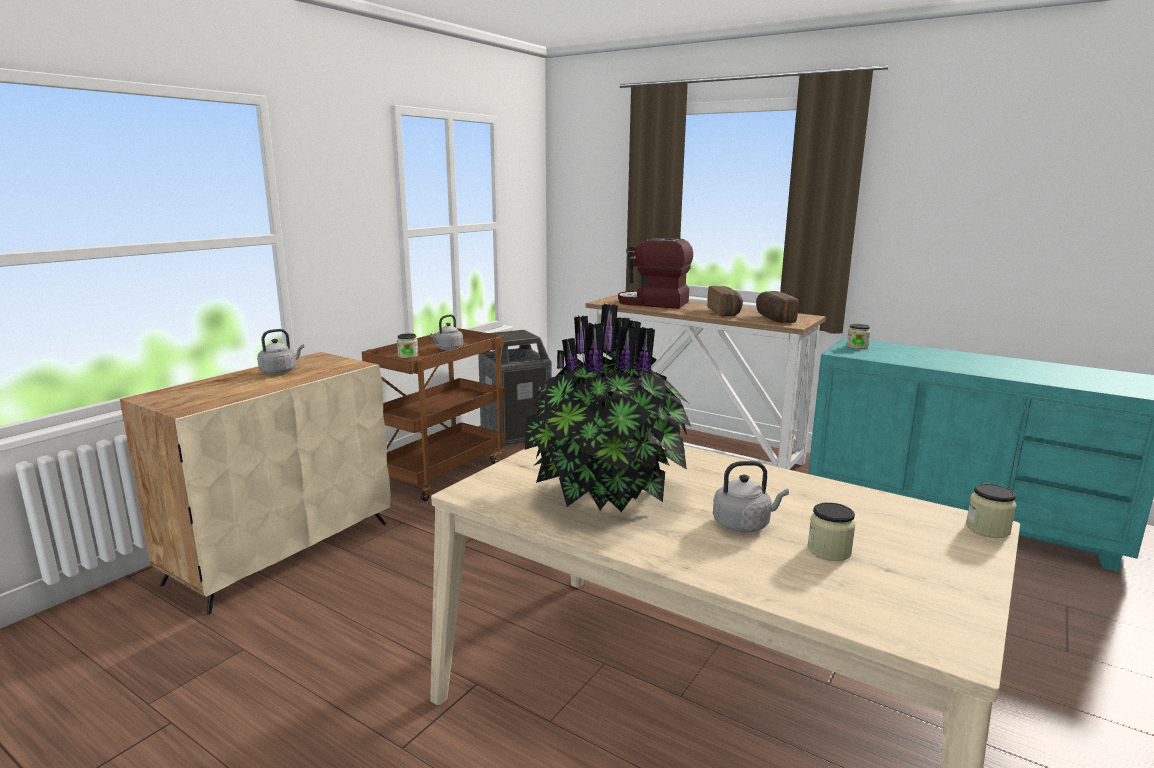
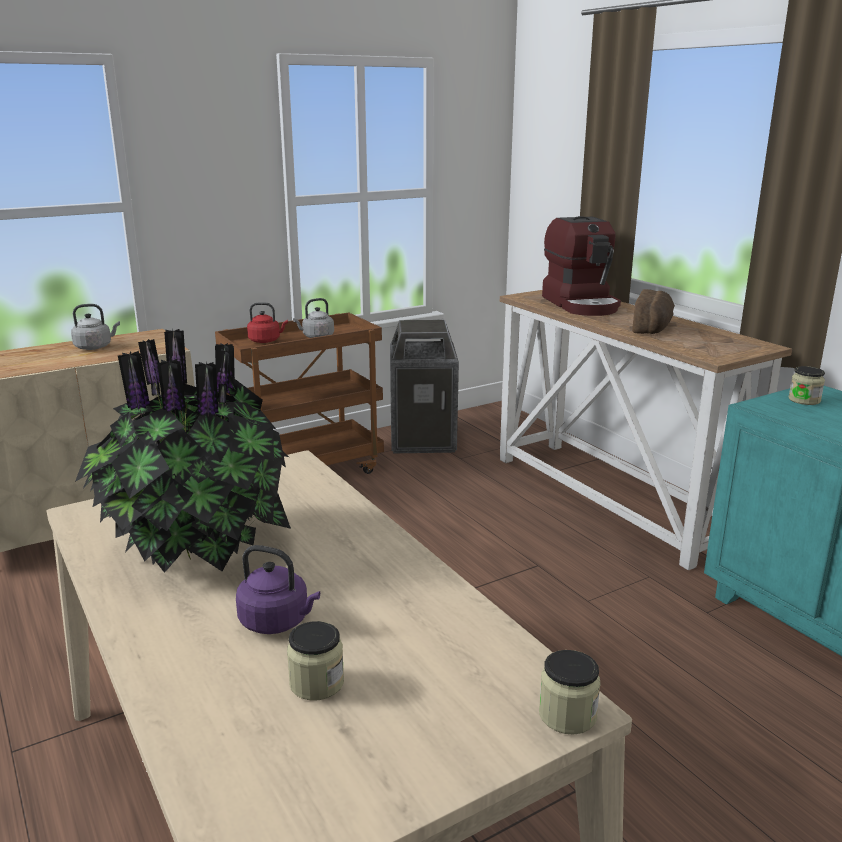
camera: 25 degrees right, 5 degrees up
(408, 356) = (266, 341): jar -> red kettle
(653, 303) = (582, 304): coffee machine -> coffee machine turned 150 degrees counterclockwise
(744, 524) = (277, 622): grey kettle -> purple kettle
(773, 319) = (702, 344): bread -> none

